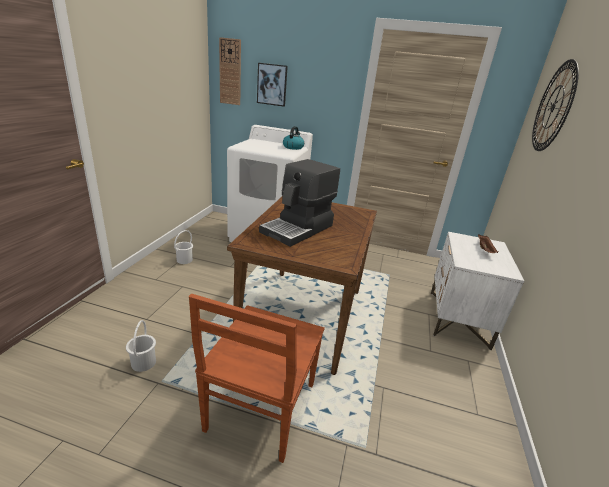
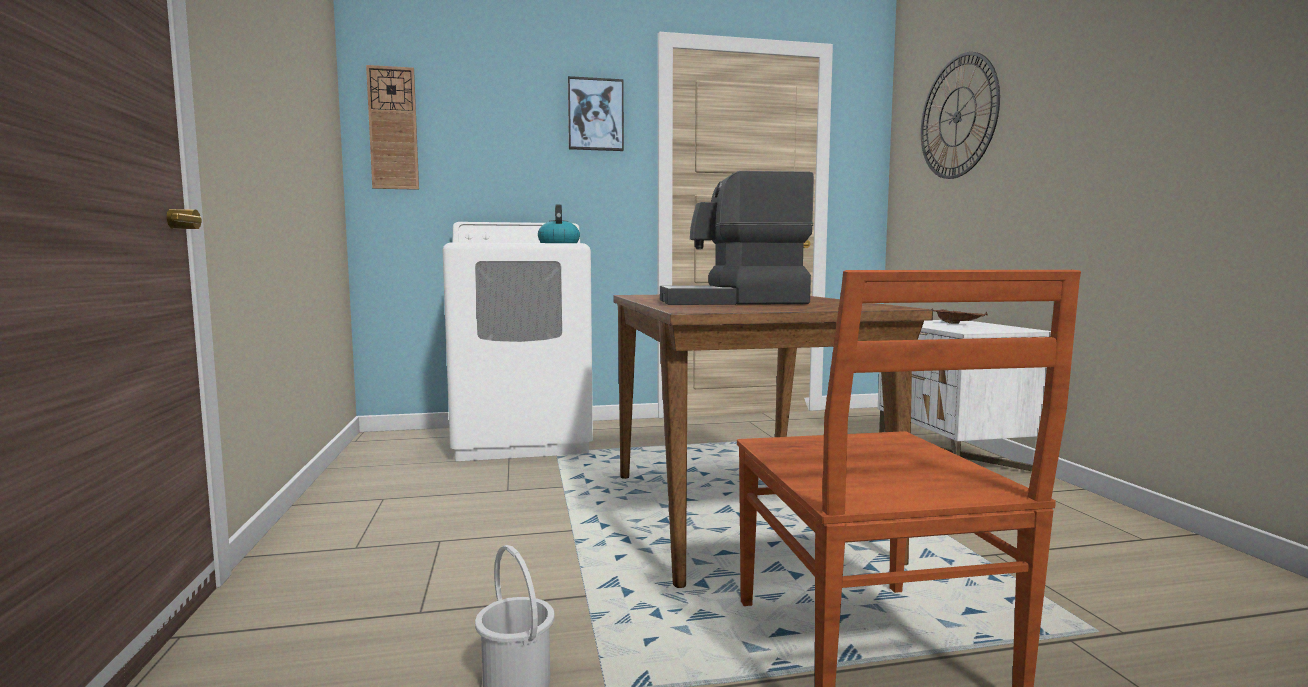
camera: 25 degrees left, 20 degrees down
(184, 260) = (388, 505): white bucket -> none
(272, 84) = (486, 145): picture -> picture (595, 115)
(298, 229) = (733, 302): coffee machine -> coffee machine turned 75 degrees clockwise

